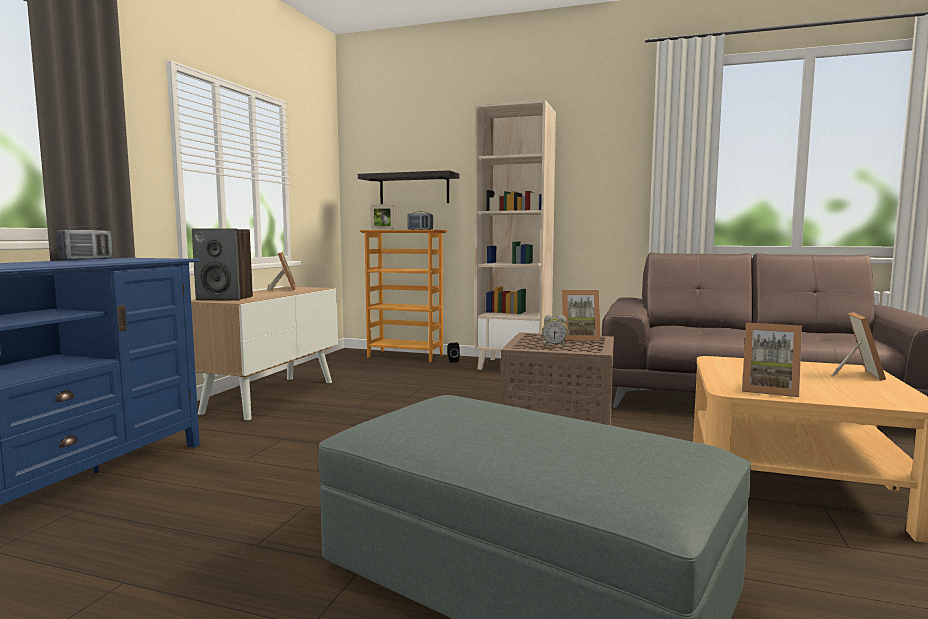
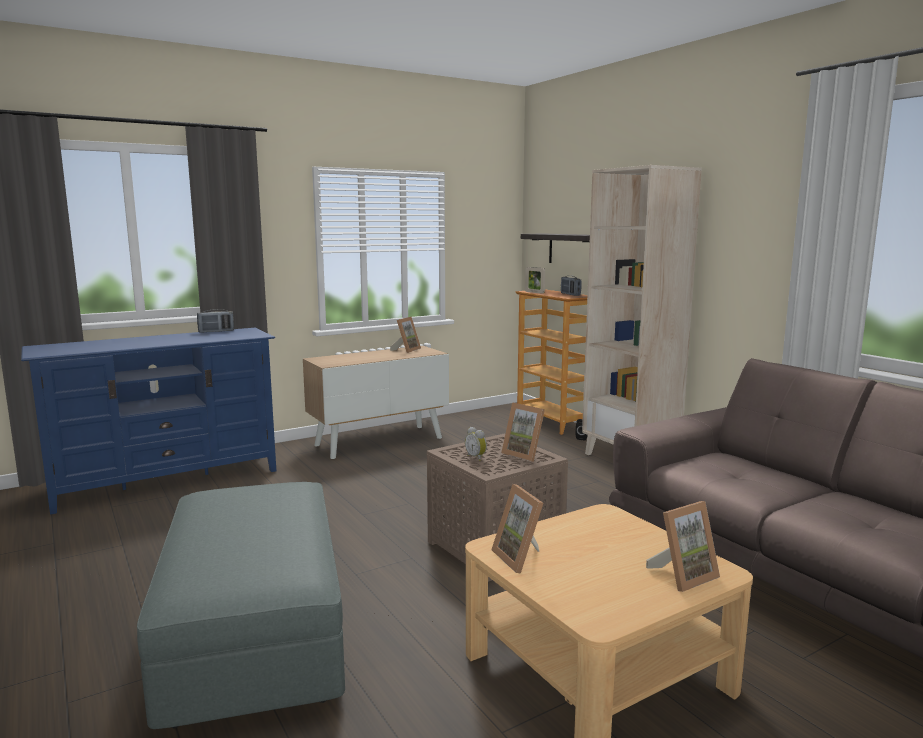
camera: 40 degrees right, 5 degrees up
(225, 298) = (333, 359): speaker -> none

